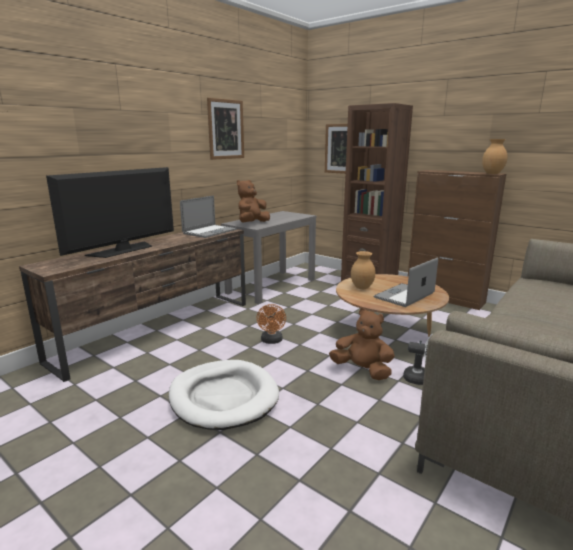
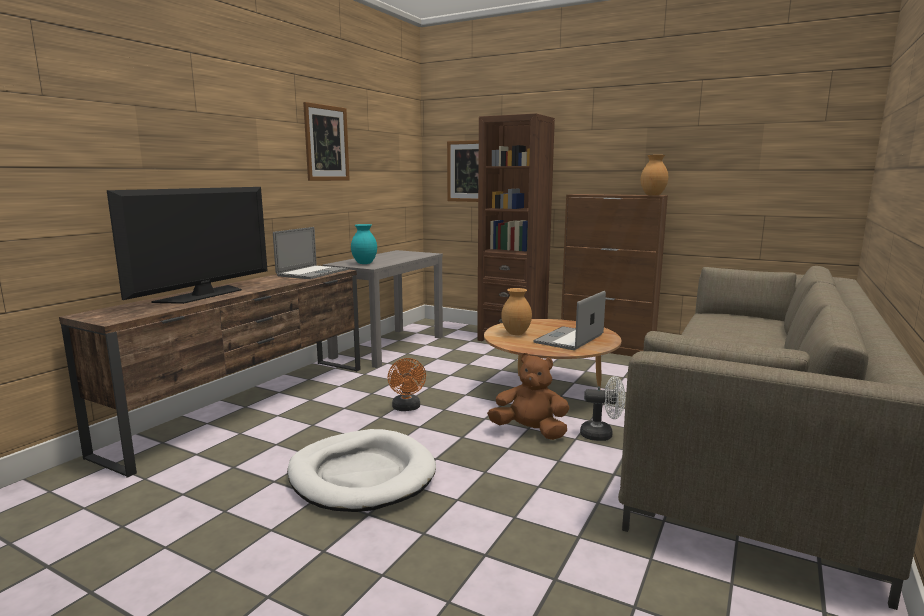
camera: 10 degrees left, 5 degrees down
(252, 223) = (364, 263): brown plush toy -> turquoise vase

